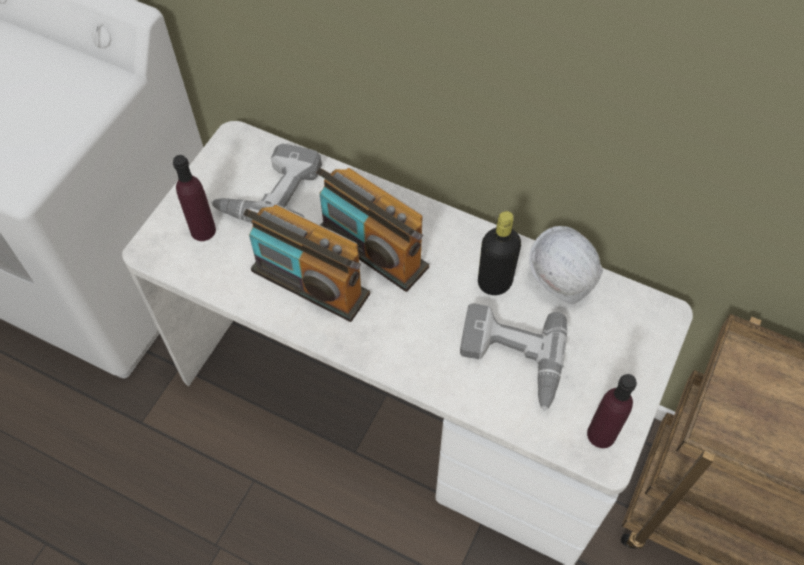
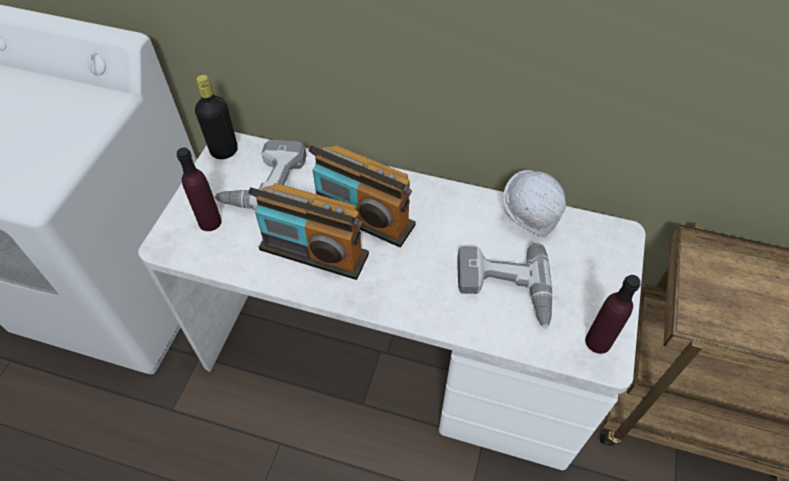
camera: 10 degrees left, 5 degrees down
(494, 282) = (474, 229): black bottle -> black bottle (224, 151)

